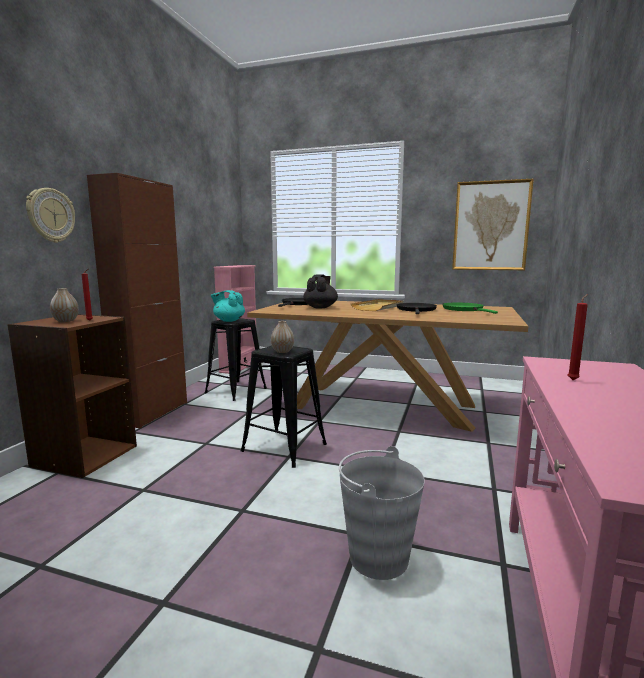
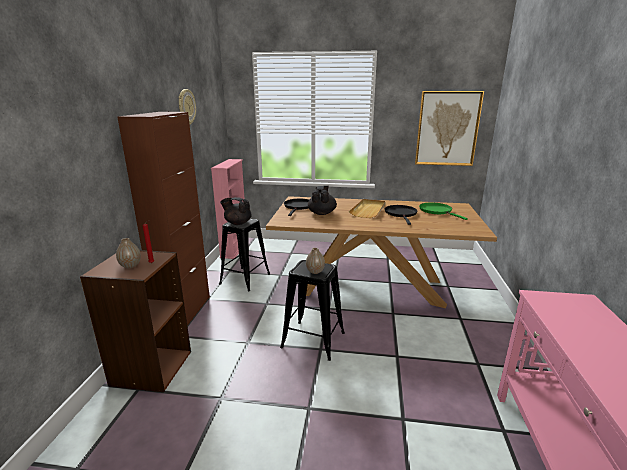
camera: 10 degrees left, 10 degrees up
(50, 215) = (95, 165): wall clock -> wall clock (186, 106)
(228, 320) = (237, 223): turquoise teapot -> black teapot
(378, 557) = (422, 437): grey bucket -> none
(574, 380) = (569, 323): red candle -> none

